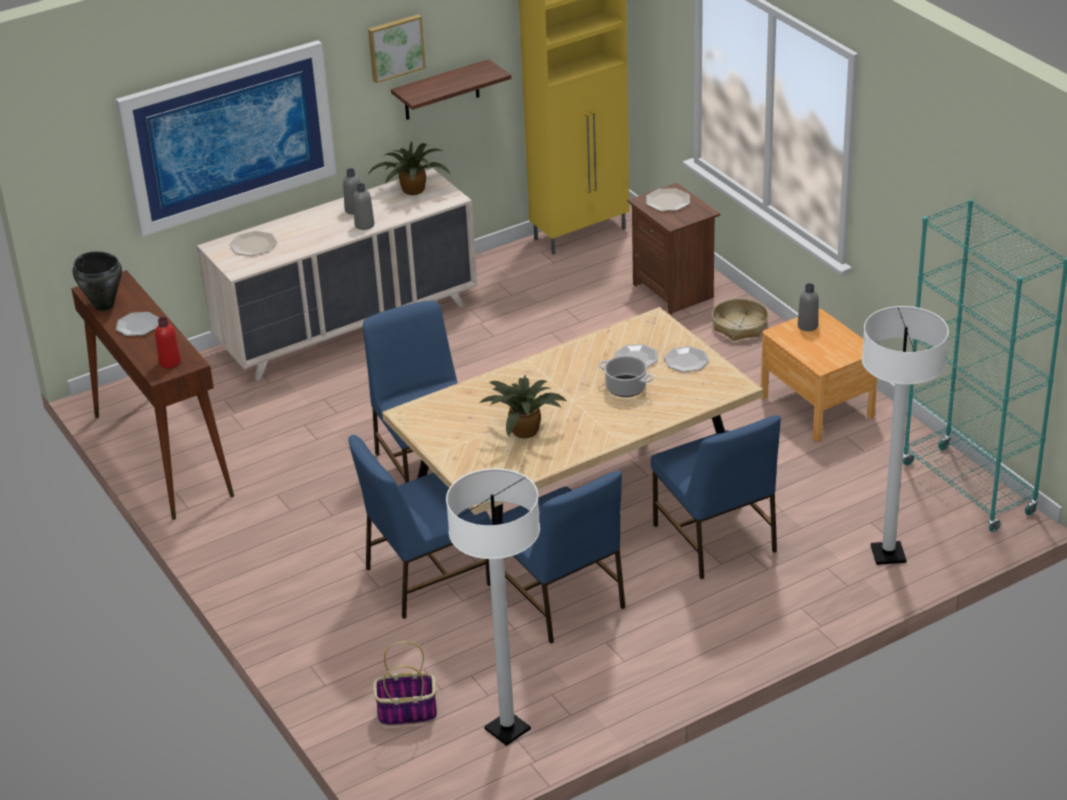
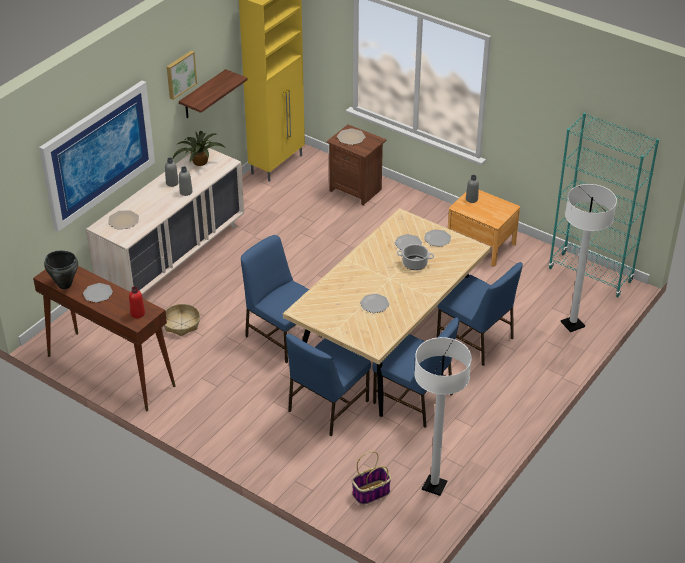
camera: 25 degrees left, 5 degrees up
(524, 429) = (374, 304): potted plant -> plate
(739, 327) = (408, 205): basket -> basket (181, 324)

